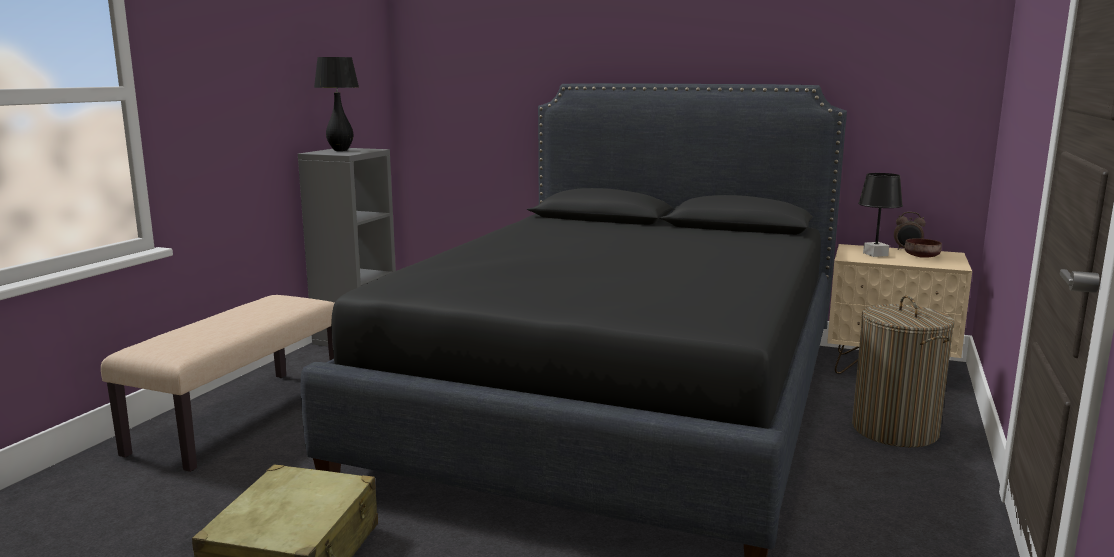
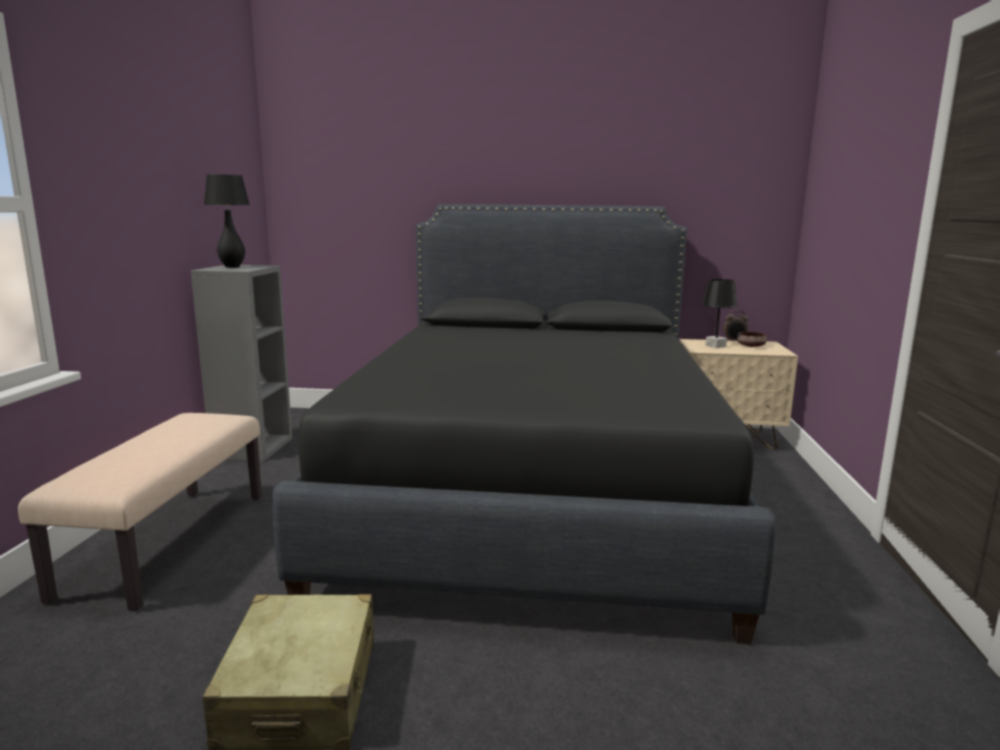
camera: 15 degrees left, 0 degrees up
(895, 430) = (763, 490): laundry basket -> none

